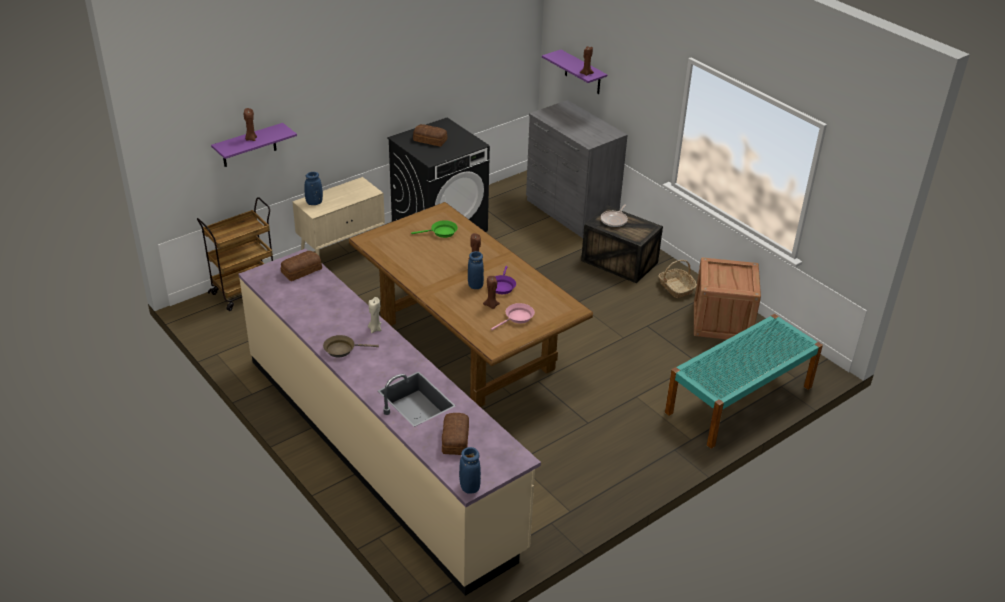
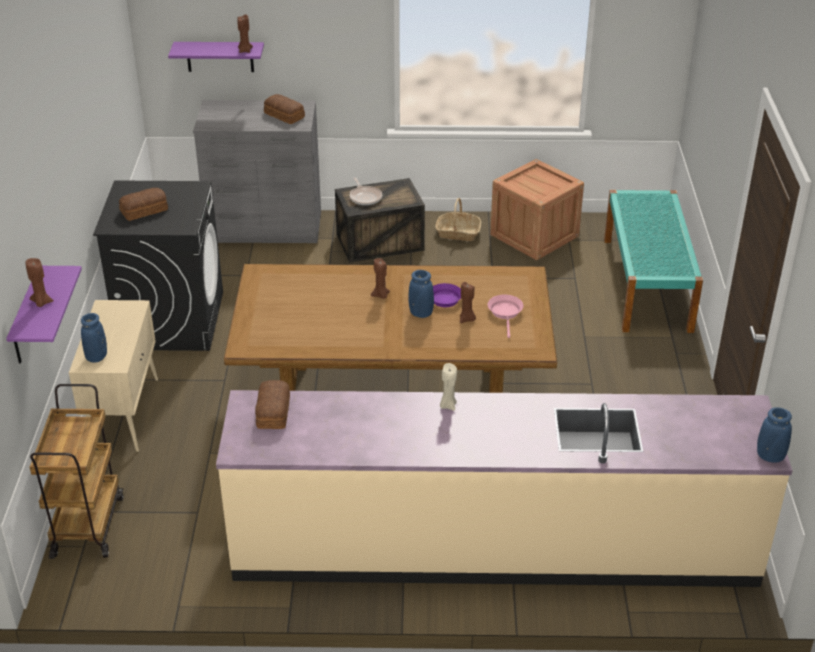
camera: 50 degrees left, 0 degrees up
(342, 349) = (460, 445): brown frying pan -> none
(441, 232) = (299, 291): green frying pan -> none
(454, 440) = (689, 434): bread -> bread (284, 115)

